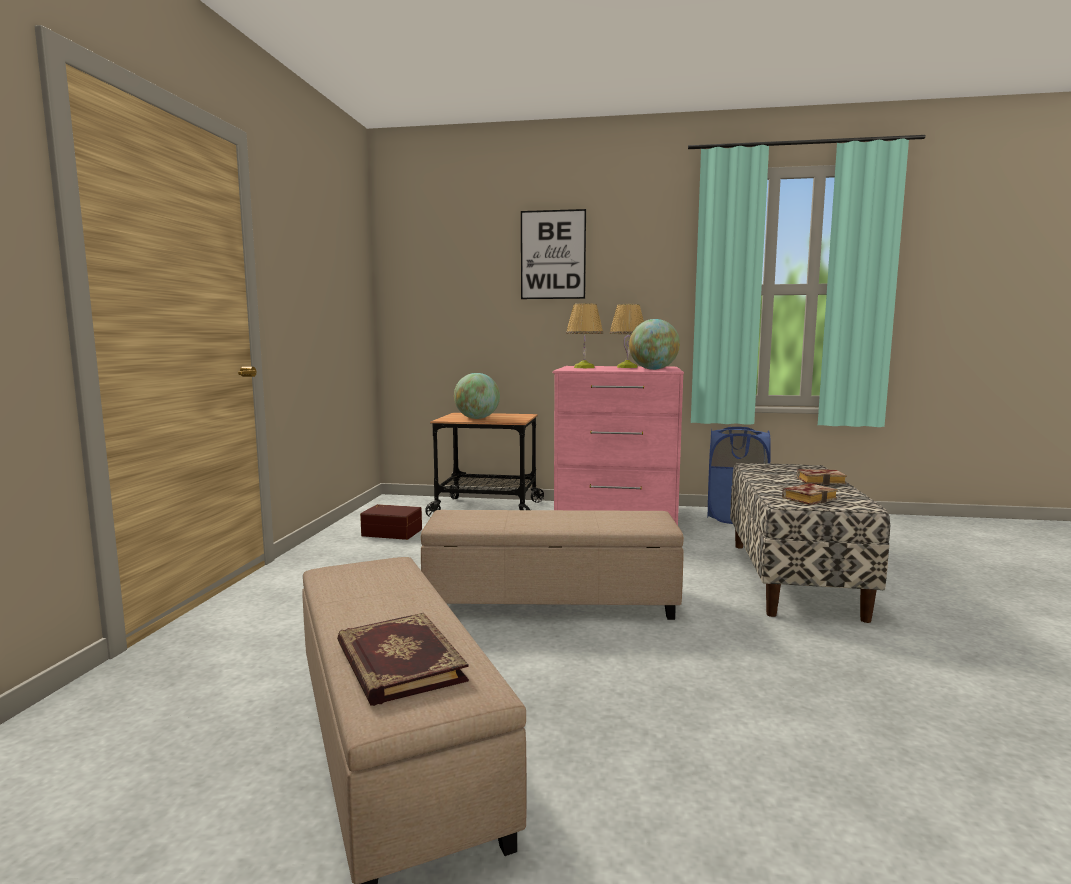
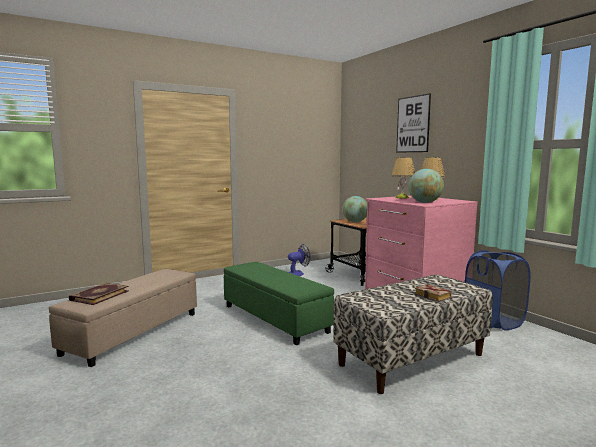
camera: 50 degrees right, 0 degrees up
(392, 532) = (298, 273): brown storage box -> fan
(550, 602) = (273, 318): beige ottoman -> green ottoman
(809, 498) = (375, 299): book -> none

